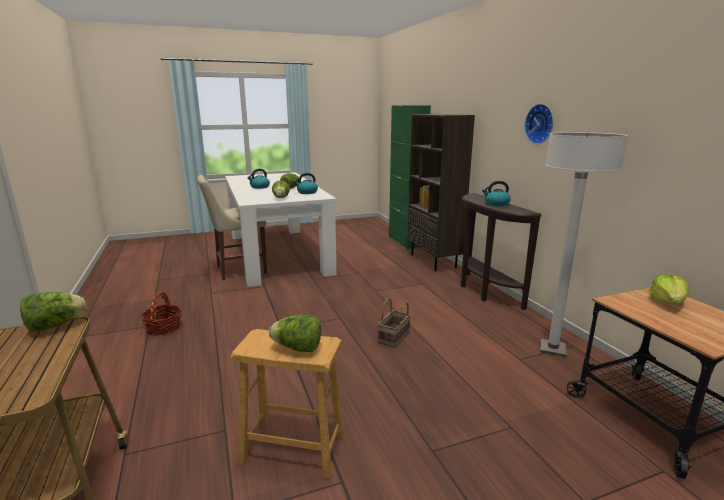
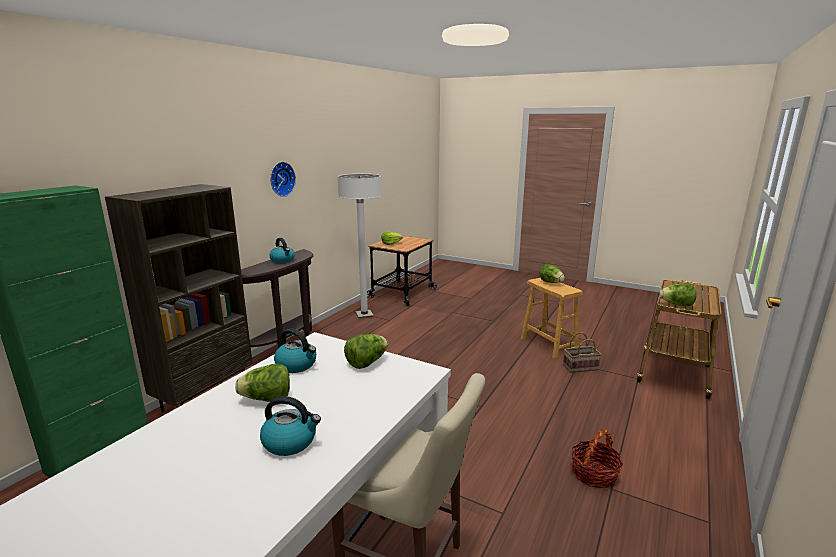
camera: 130 degrees left, 0 degrees up
(394, 338) = (420, 357): basket -> basket (580, 367)

